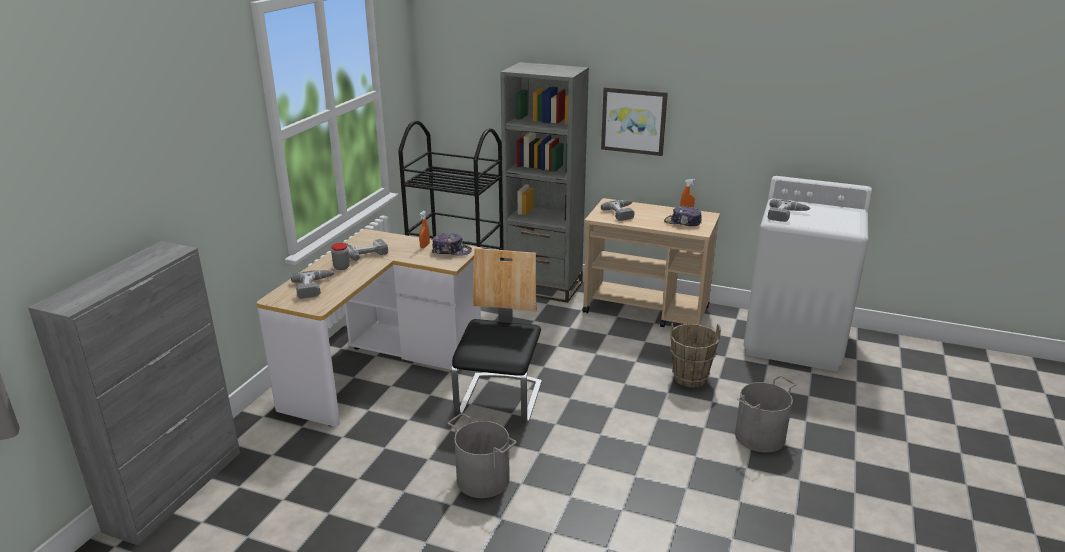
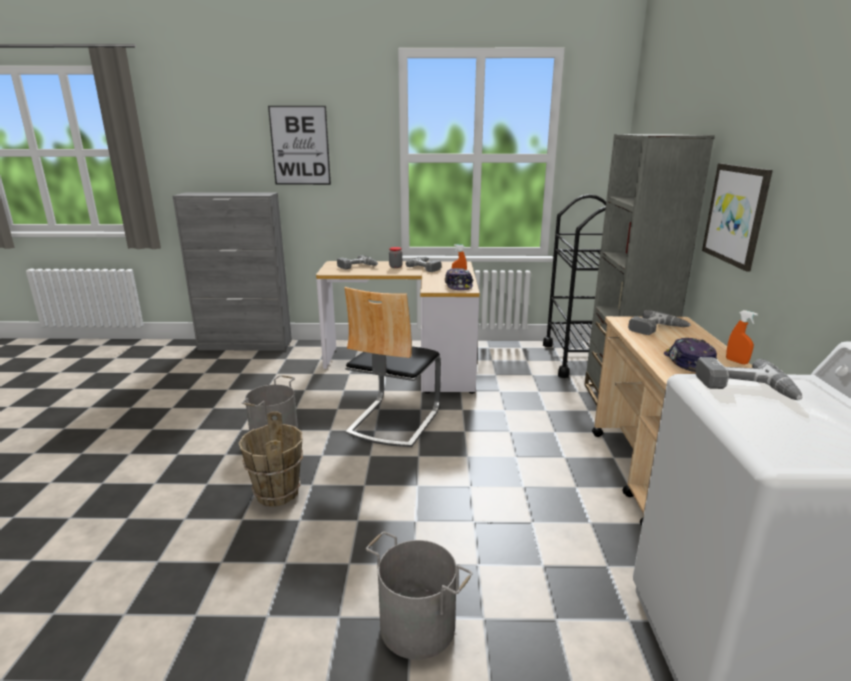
camera: 70 degrees right, 5 degrees down
(174, 161) = (300, 146): none -> picture
(500, 399) = (393, 421): chair -> chair turned 120 degrees clockwise
(690, 378) = (519, 537): brown bucket -> brown bucket (276, 493)

